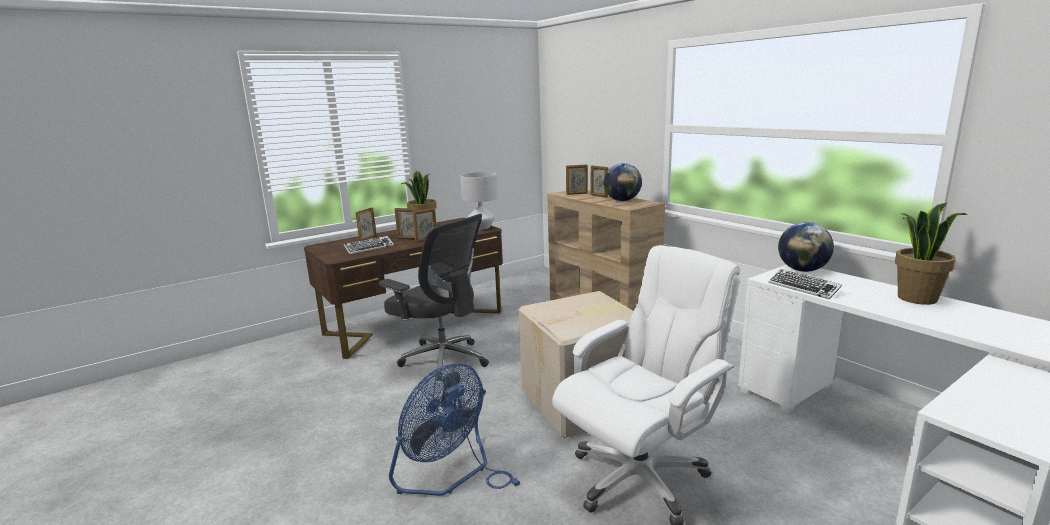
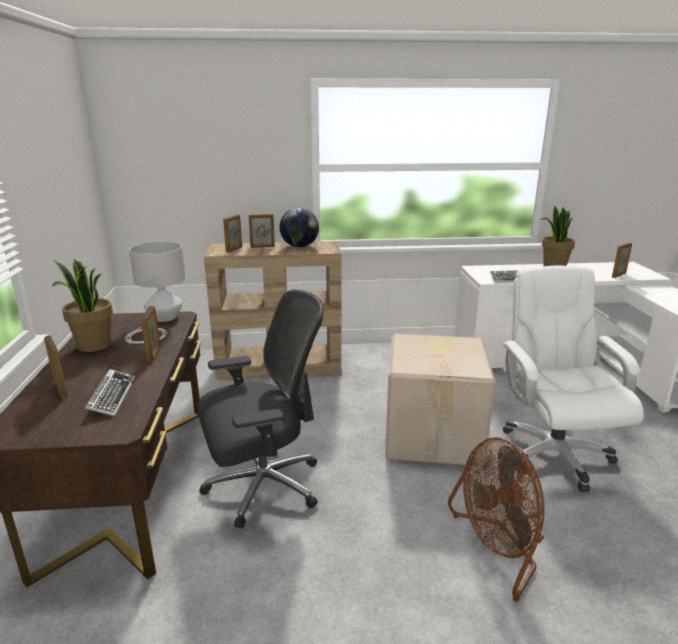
camera: 60 degrees left, 5 degrees up
(407, 238) = (119, 363): picture frame -> picture frame (619, 275)
(458, 472) = (500, 546): blue fan -> brown fan
(802, 270) = (480, 269): globe -> none

